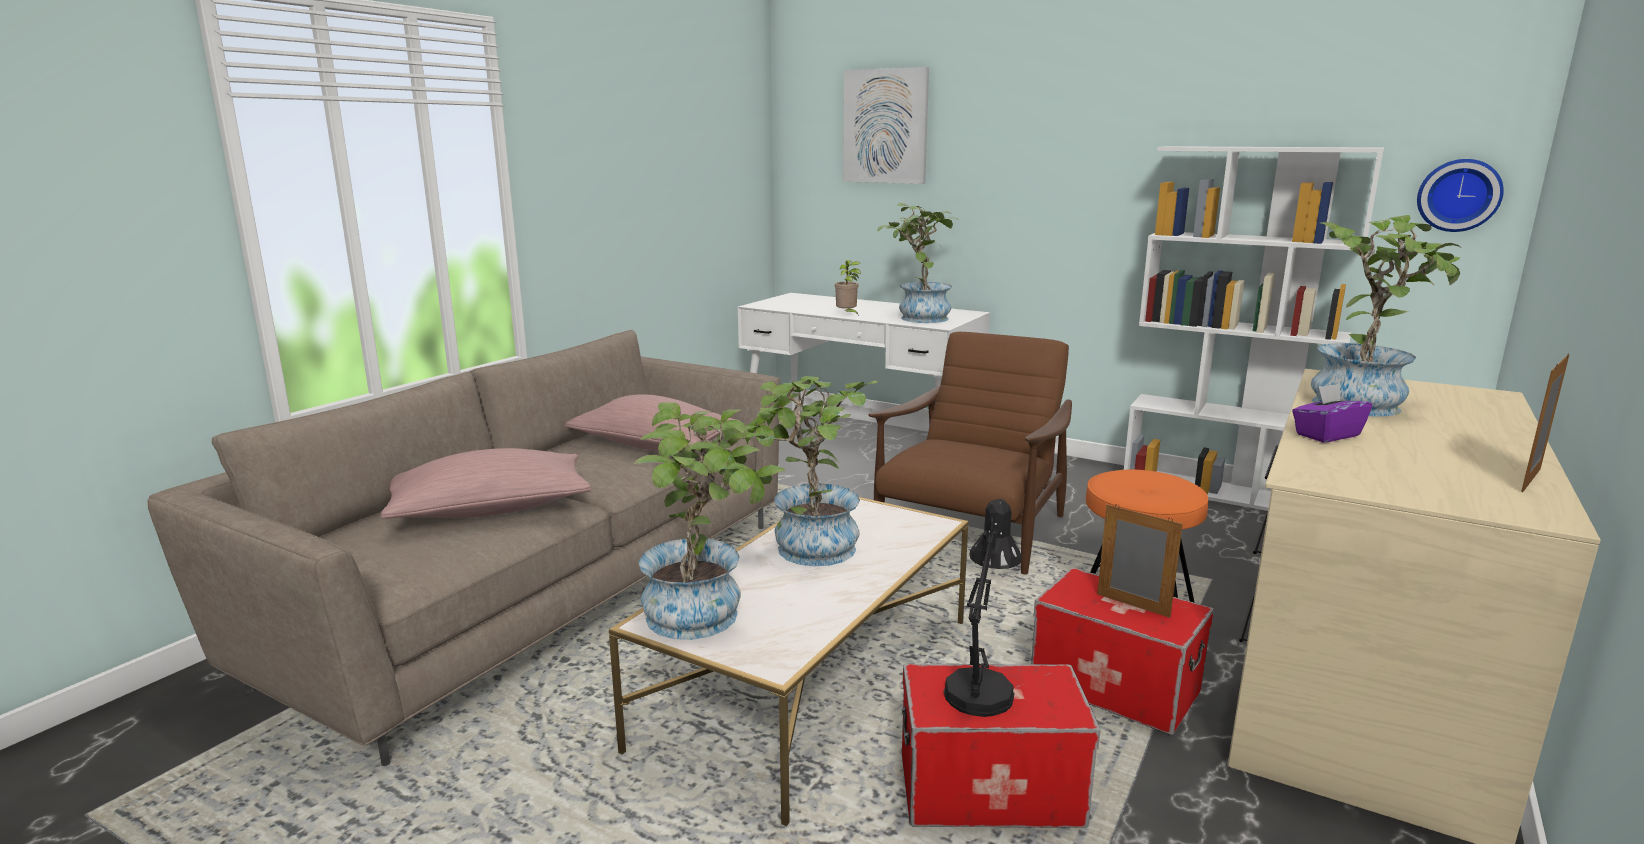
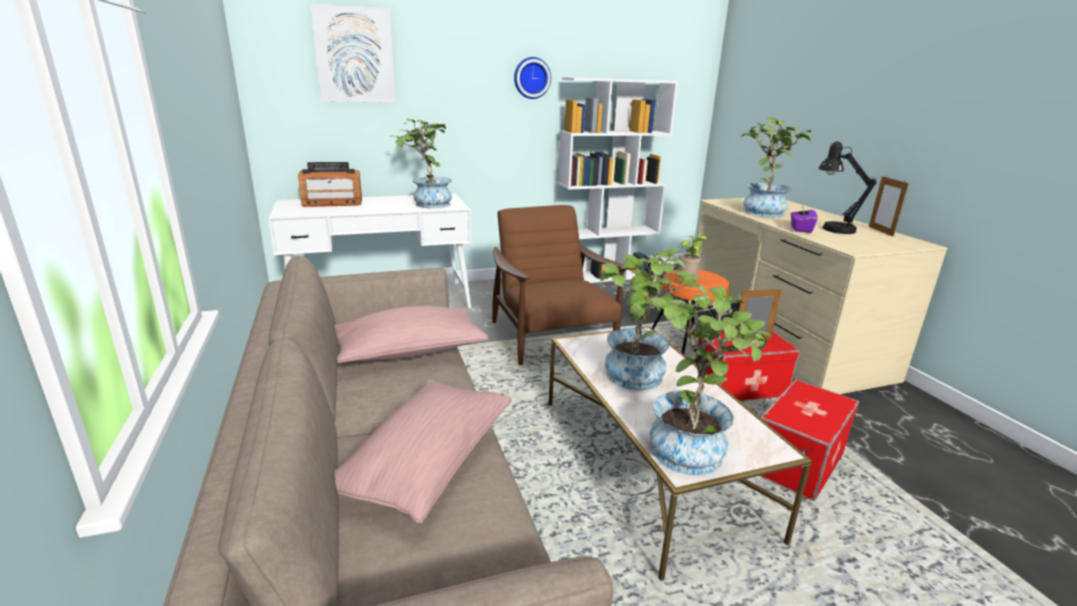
camera: 50 degrees left, 5 degrees up
(828, 302) = (332, 203): none -> radio
(847, 315) = (377, 210): potted plant -> potted plant (687, 283)
(981, 687) = (802, 408): black table lamp -> black table lamp (832, 228)
(1458, 195) = (687, 105): wall clock -> wall clock (531, 78)

